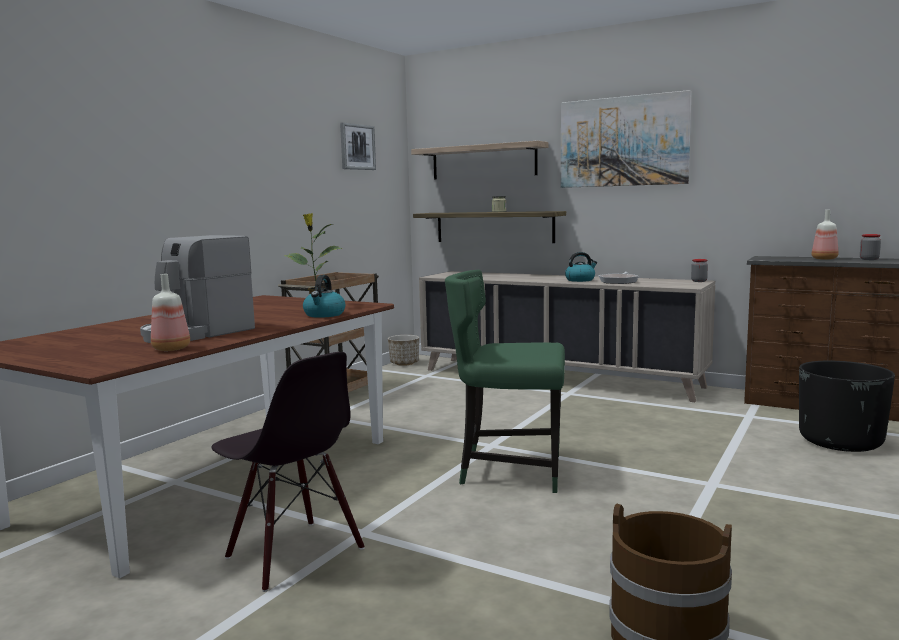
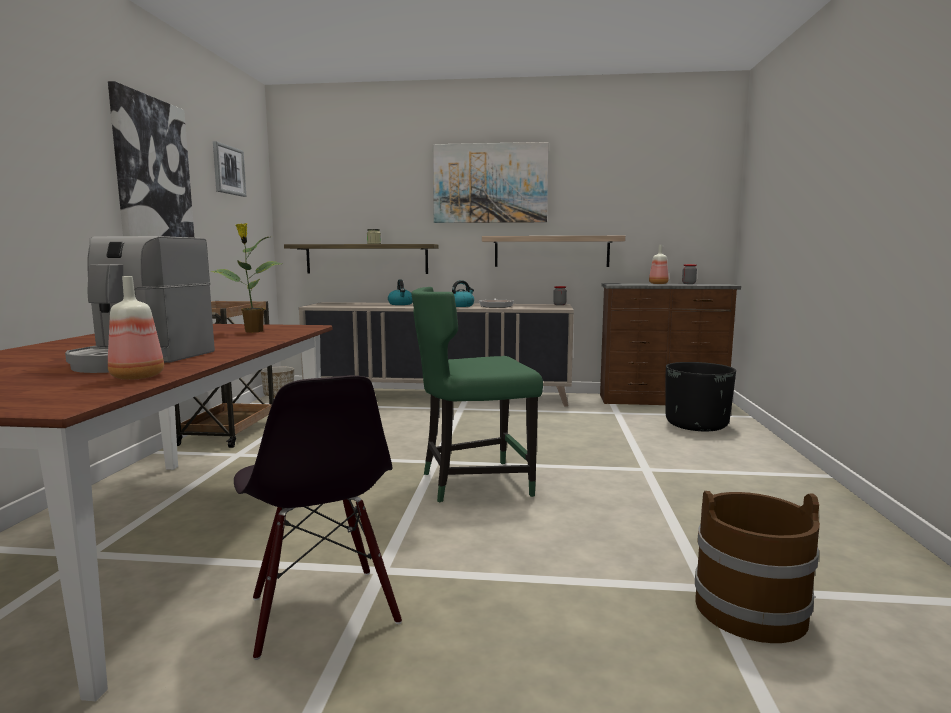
camera: 25 degrees left, 0 degrees up
(276, 168) = (153, 181): none -> picture
(293, 554) = (322, 611): black chair -> black chair turned 45 degrees clockwise
(324, 315) = (275, 336): kettle -> kettle (401, 304)
(483, 161) = (354, 196): shelf -> shelf (551, 251)

